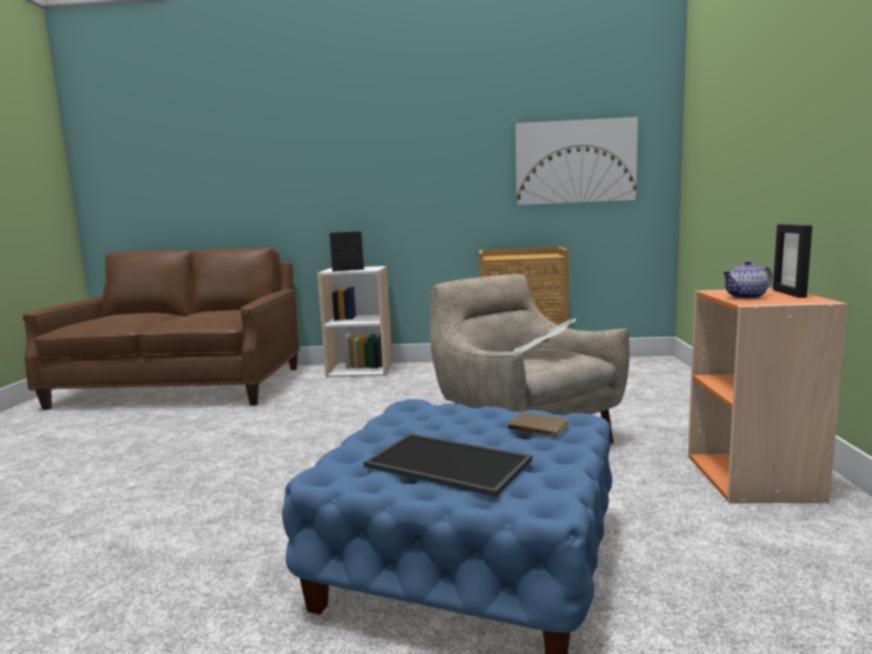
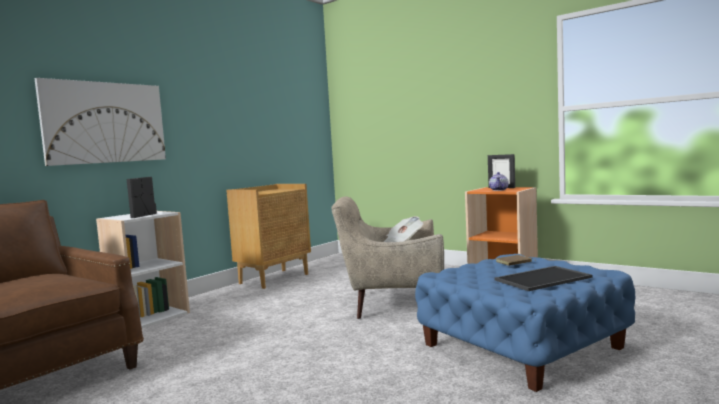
camera: 55 degrees left, 5 degrees down
(575, 162) = (280, 121): picture -> picture (105, 122)

